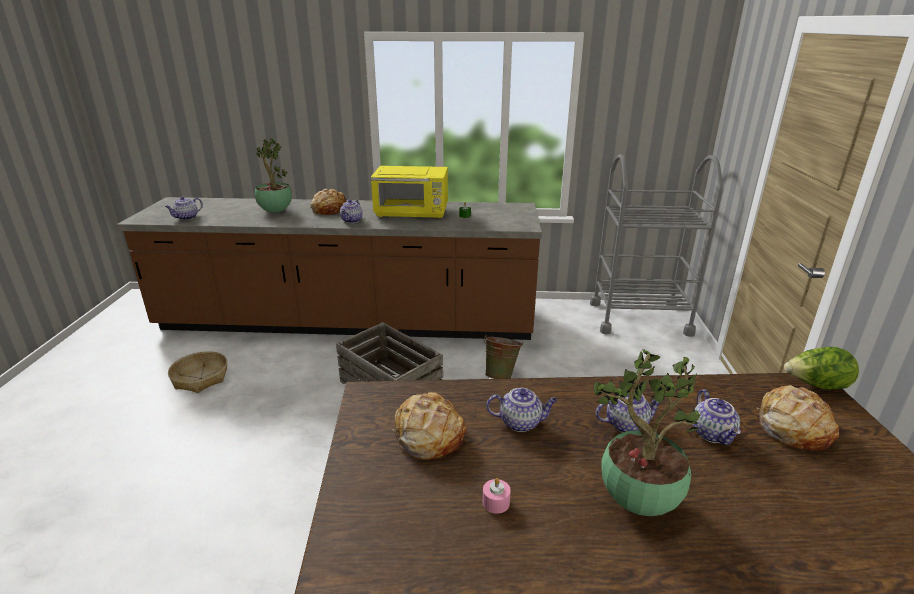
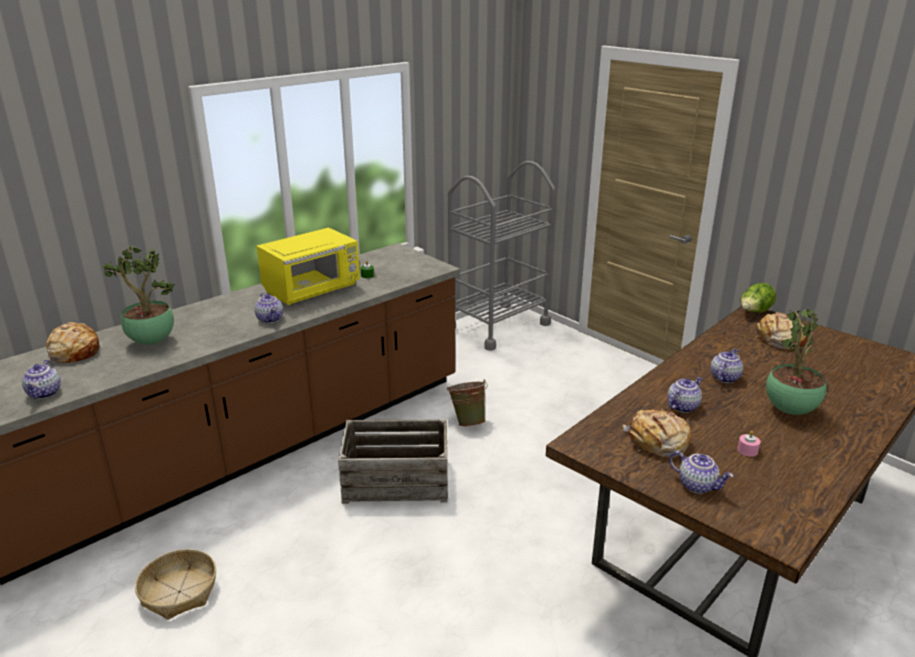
camera: 45 degrees left, 0 degrees up
(329, 209) = (213, 317): bread -> bread (74, 351)
(713, 434) = (761, 361): teapot -> teapot (698, 485)

